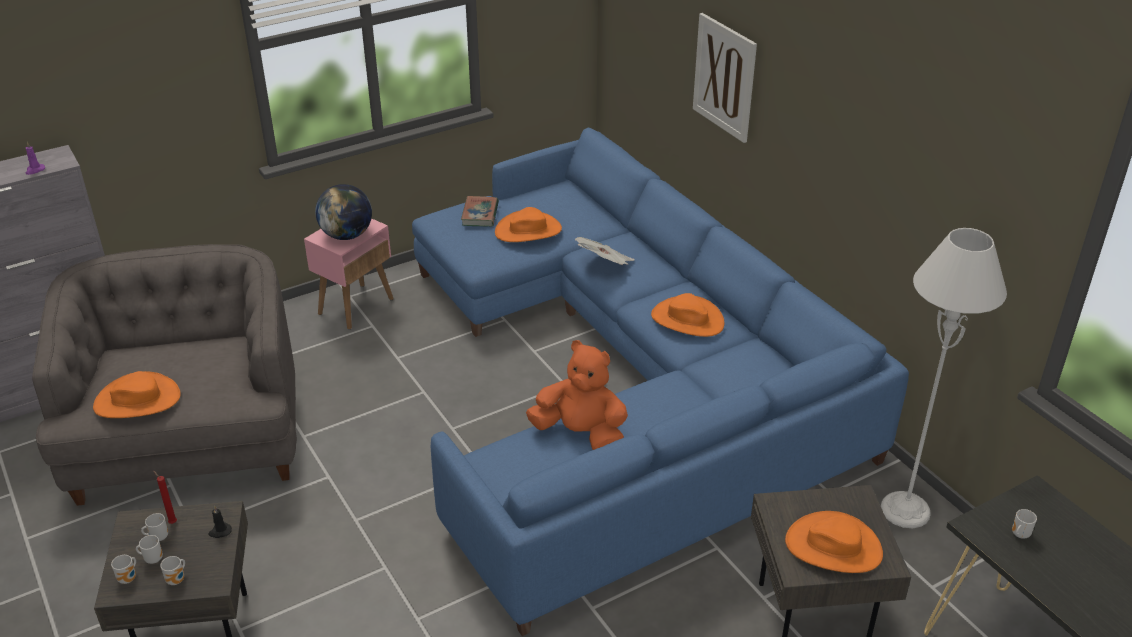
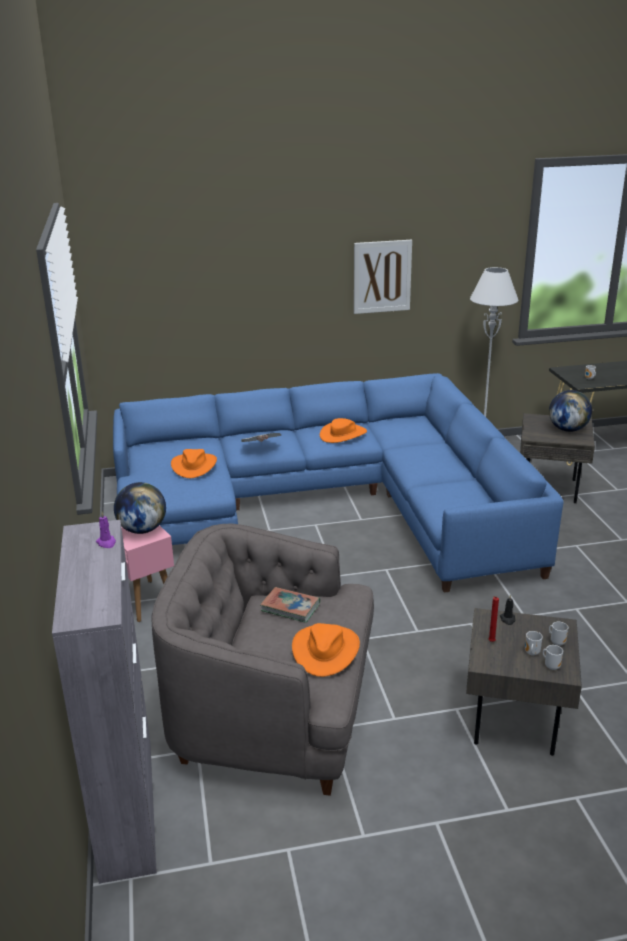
camera: 70 degrees left, 10 degrees down
(158, 537) = (506, 649): mug -> none
(480, 214) = (151, 481): book -> book (290, 607)
(580, 434) = (436, 485): orange plush toy -> none
(724, 77) = (249, 294): picture -> picture (382, 276)
(833, 546) = (567, 429): orange hat -> globe

